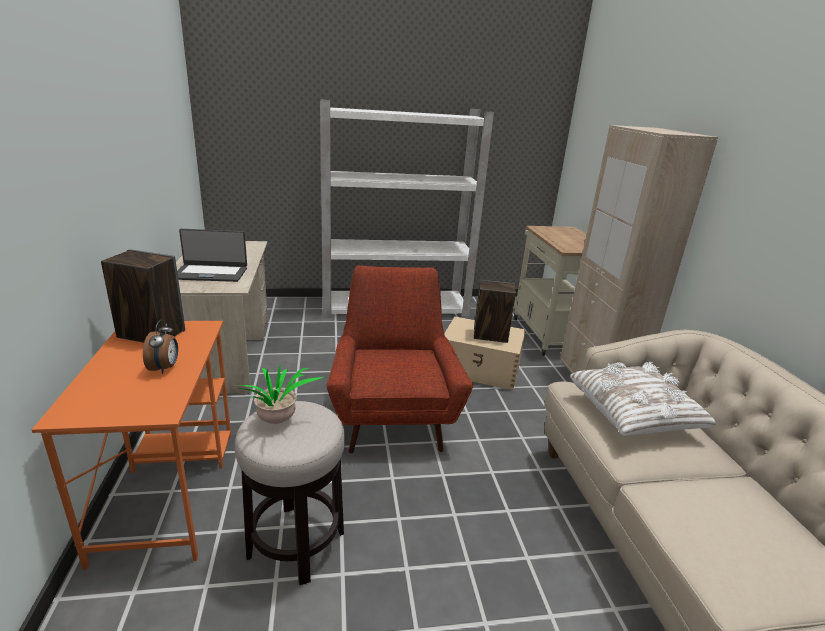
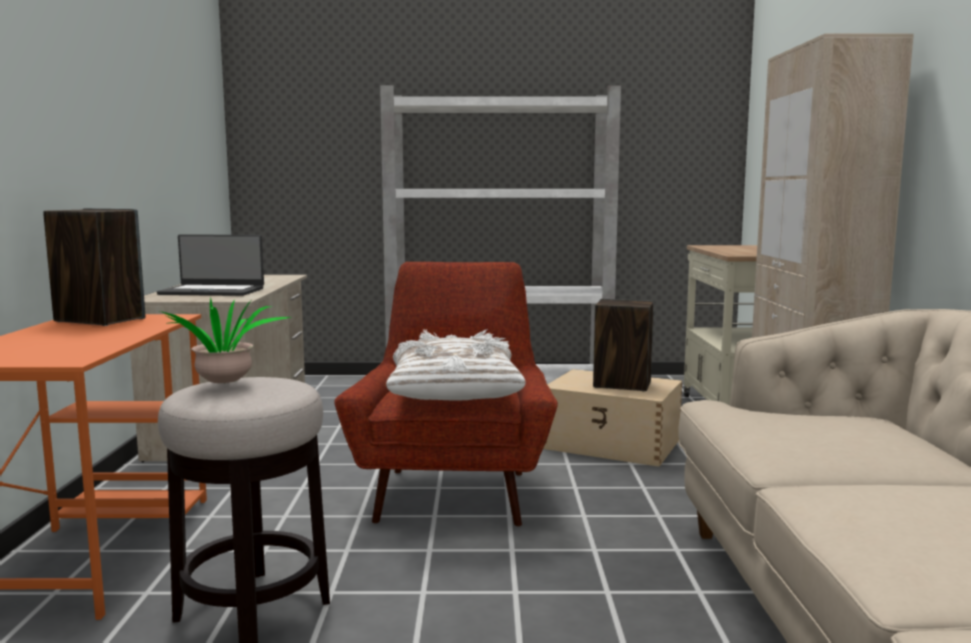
camera: 10 degrees right, 15 degrees down
(165, 368) = (97, 337): alarm clock -> none
(632, 416) = (804, 423): white pillow -> white pillow (454, 395)

